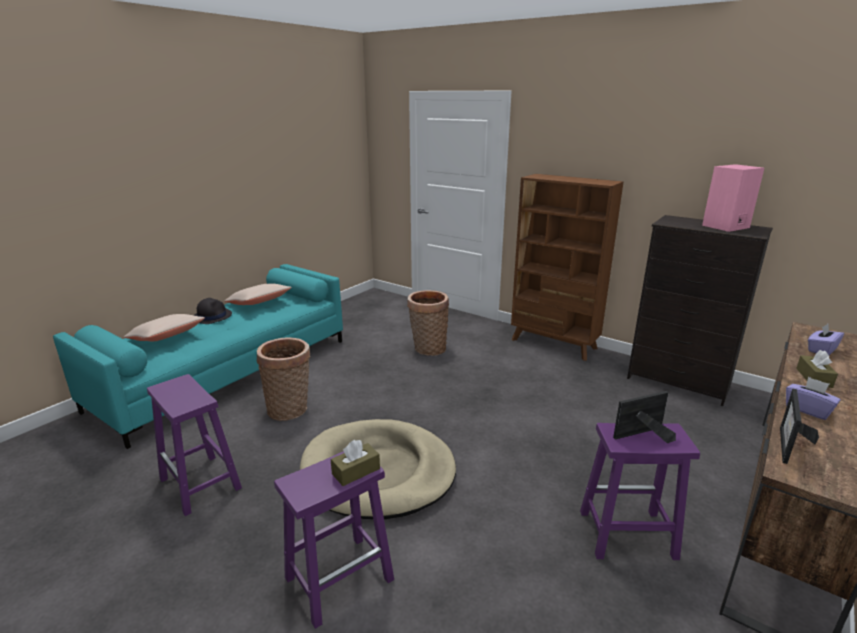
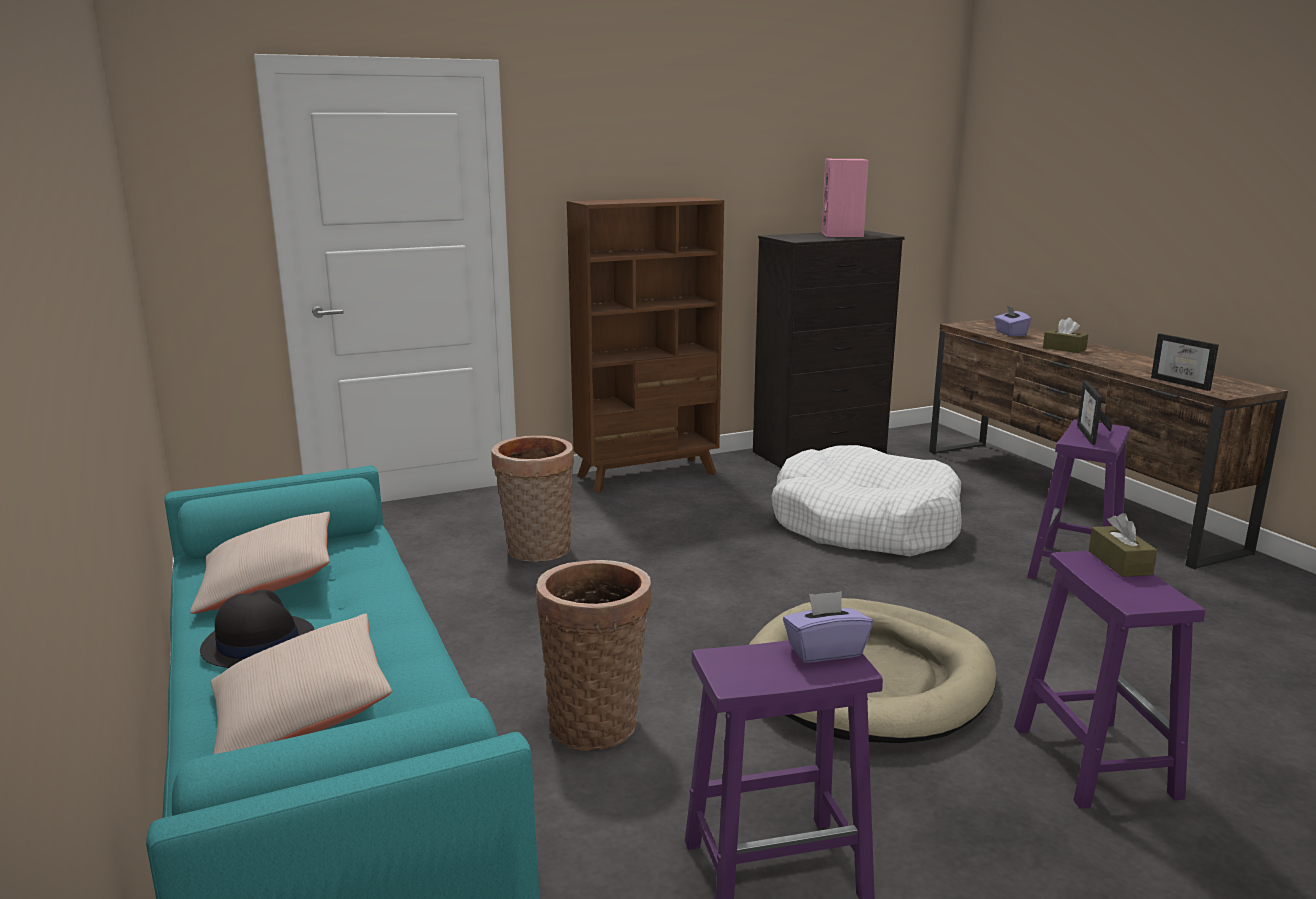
camera: 60 degrees left, 5 degrees down
(581, 426) = (865, 524): none -> white dog bed
(807, 409) = (1122, 364): purple tissue box -> purple tissue box (825, 651)

